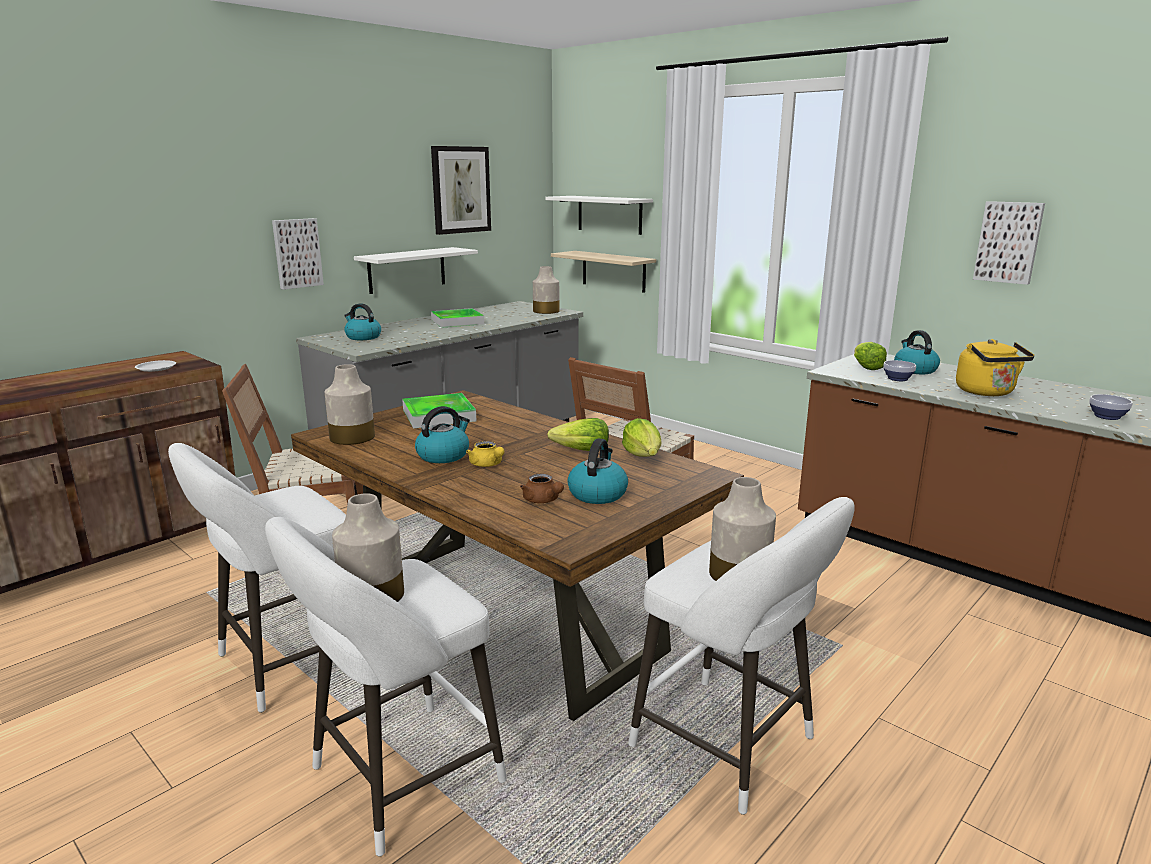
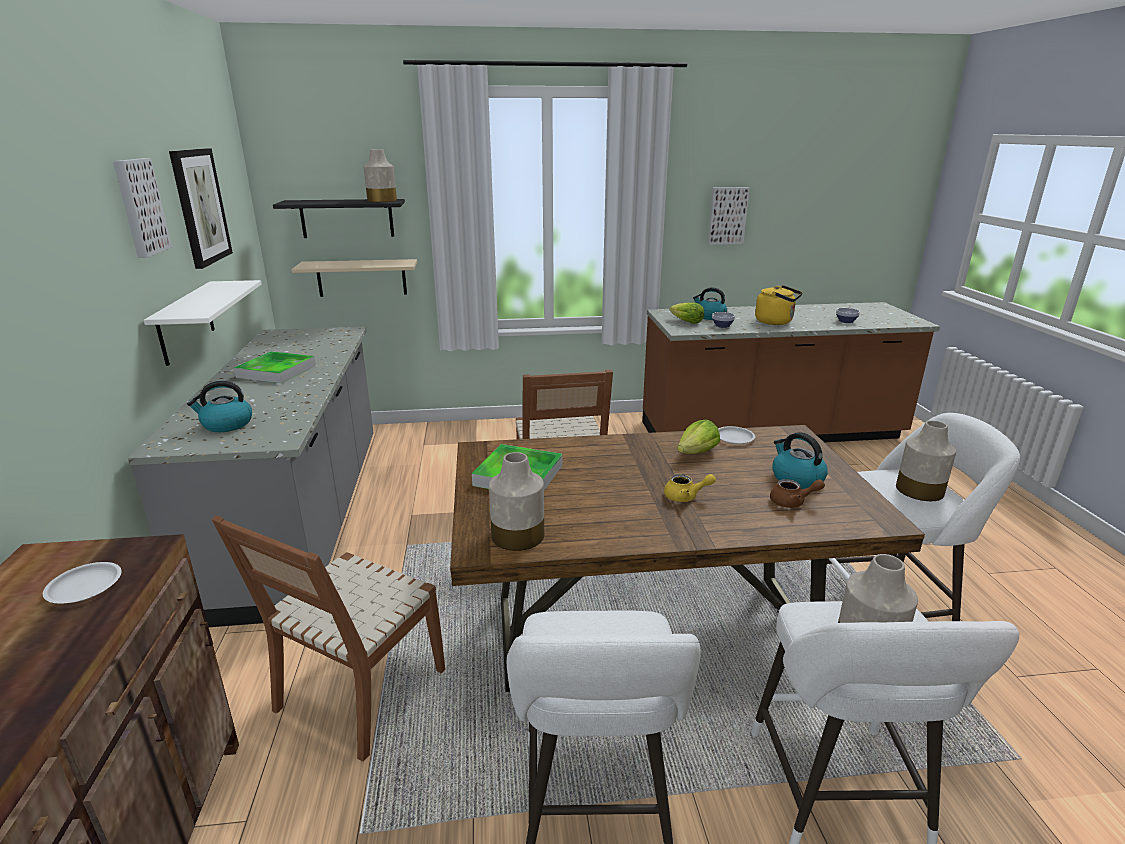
camera: 50 degrees left, 5 degrees up
(296, 253) = (95, 333): picture -> picture (139, 207)
(443, 455) = (636, 507): kettle -> none
(546, 311) = (331, 334): beige vase -> beige vase (382, 200)
(609, 214) = (347, 218): white shelf -> black shelf
(643, 455) = (734, 437): lettuce -> white plate

